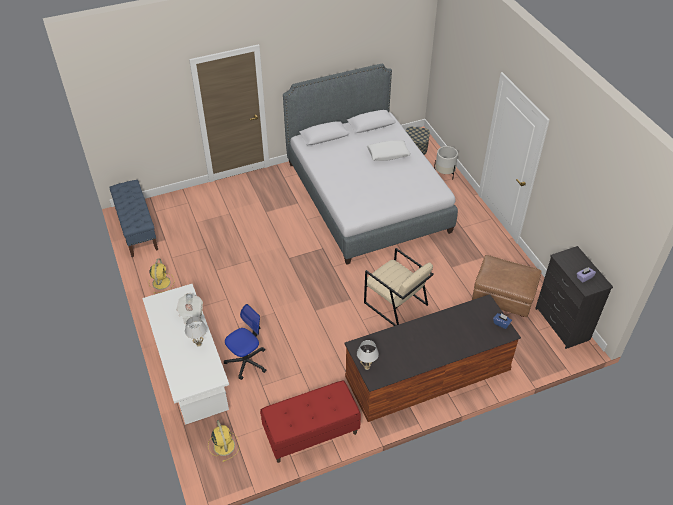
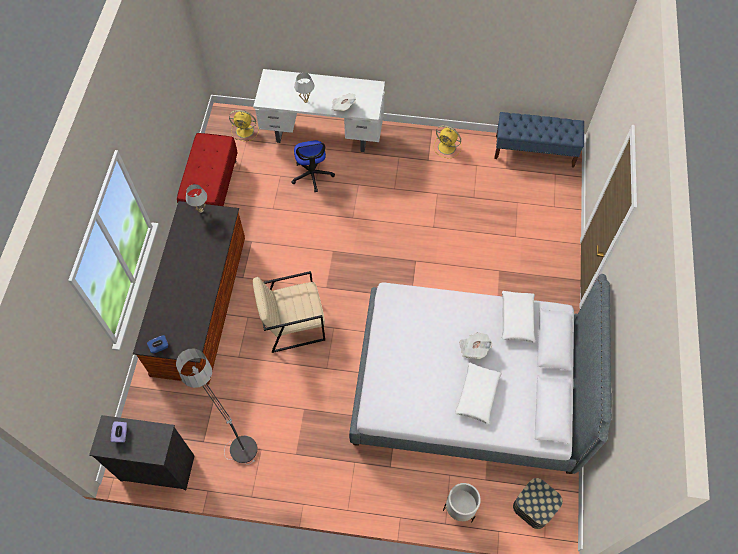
camera: 120 degrees right, 15 degrees up
(321, 154) = (517, 319): none -> white pillow
(358, 165) = (473, 348): none -> newspaper
(503, 297) = (230, 433): brown ottoman -> floor lamp

